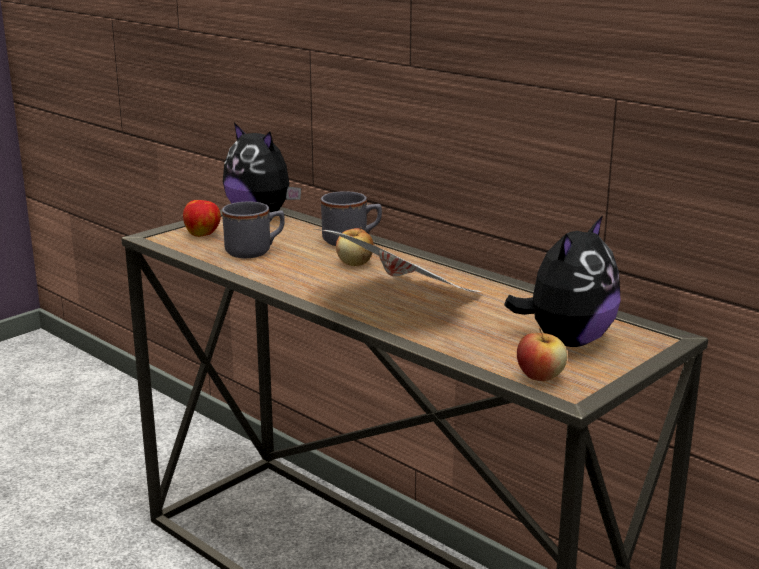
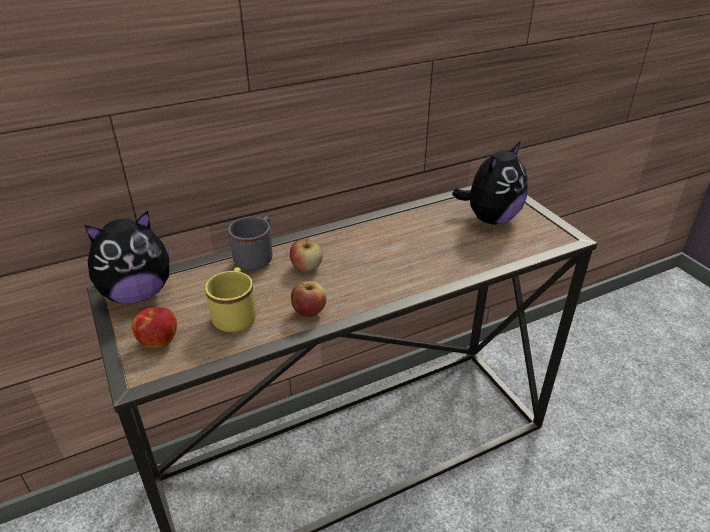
camera: 70 degrees left, 15 degrees up
(255, 251) = (236, 315): grey mug -> yellow mug
(401, 304) = (404, 264): newspaper -> none
(540, 376) = (543, 240): apple -> apple (309, 311)
(567, 340) = (490, 218): plush toy -> plush toy turned 75 degrees clockwise

